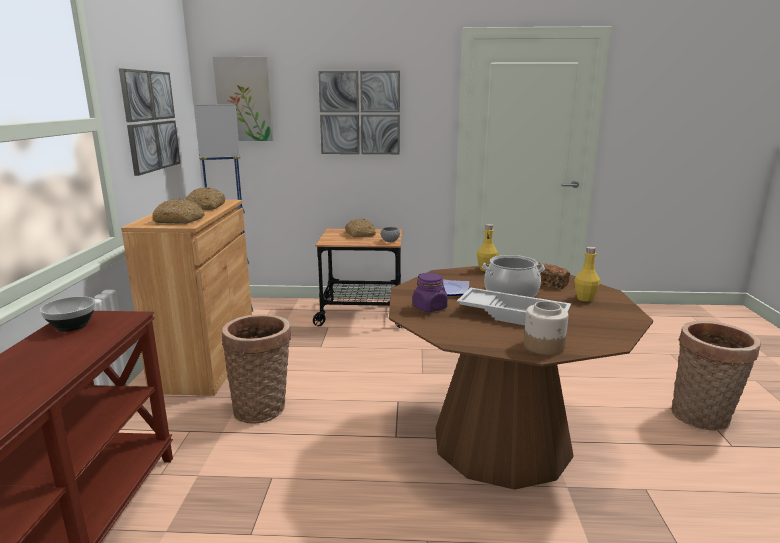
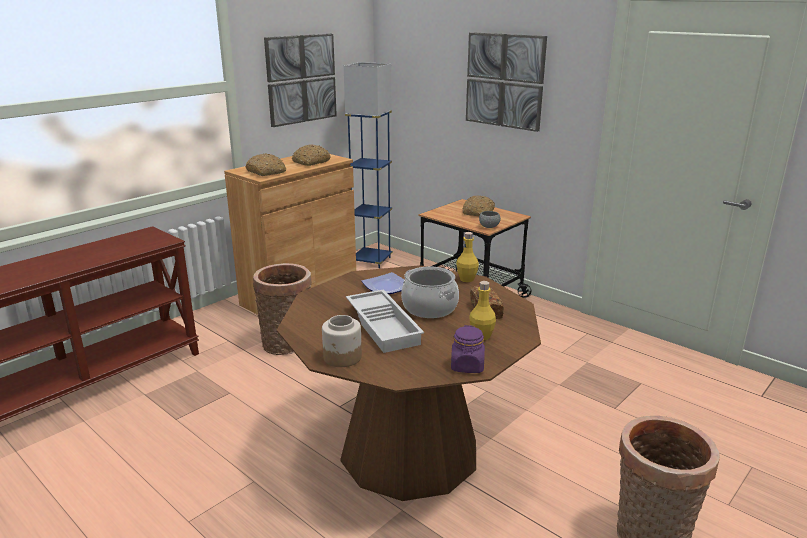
camera: 40 degrees right, 5 degrees up
(71, 326) = (133, 237): bowl -> none
(244, 99) = (409, 58): picture -> none
(430, 308) = (339, 296): purple jar -> purple jar (467, 366)

